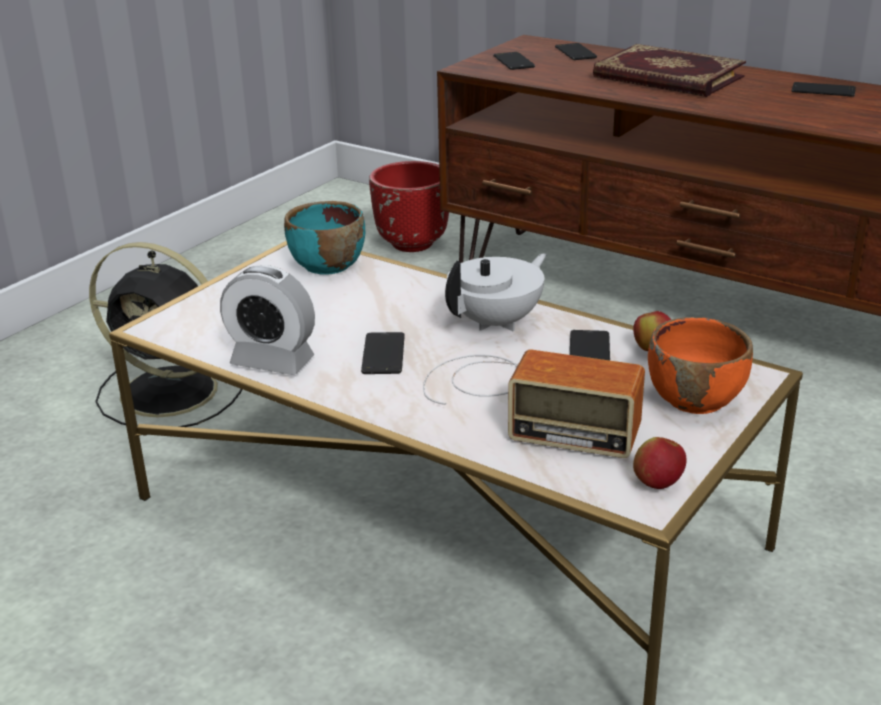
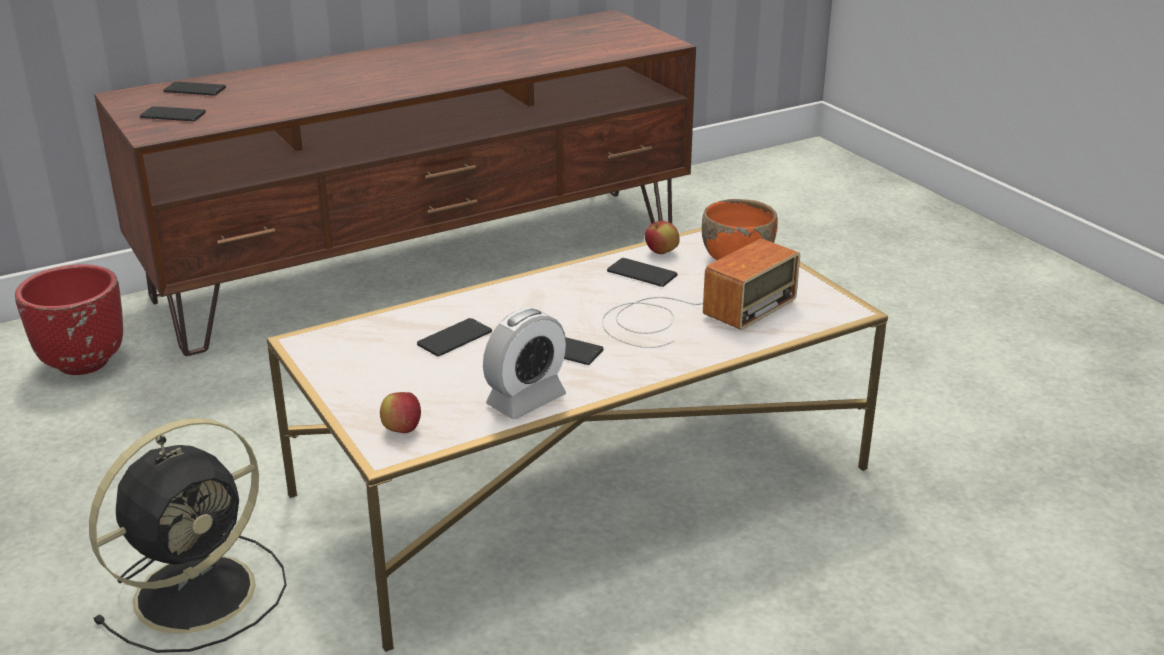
camera: 65 degrees left, 0 degrees up
(327, 265) = (362, 338): turquoise bowl -> none
(497, 322) = (559, 293): white teapot -> none
(657, 483) = (827, 299): apple -> apple (402, 430)
(667, 78) = (324, 81): book -> none
(823, 90) = (439, 51): phone -> phone (455, 338)

